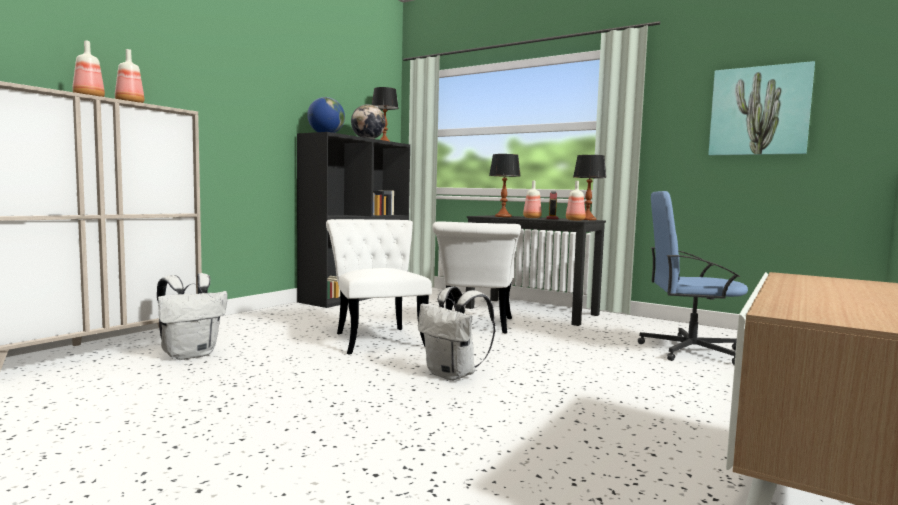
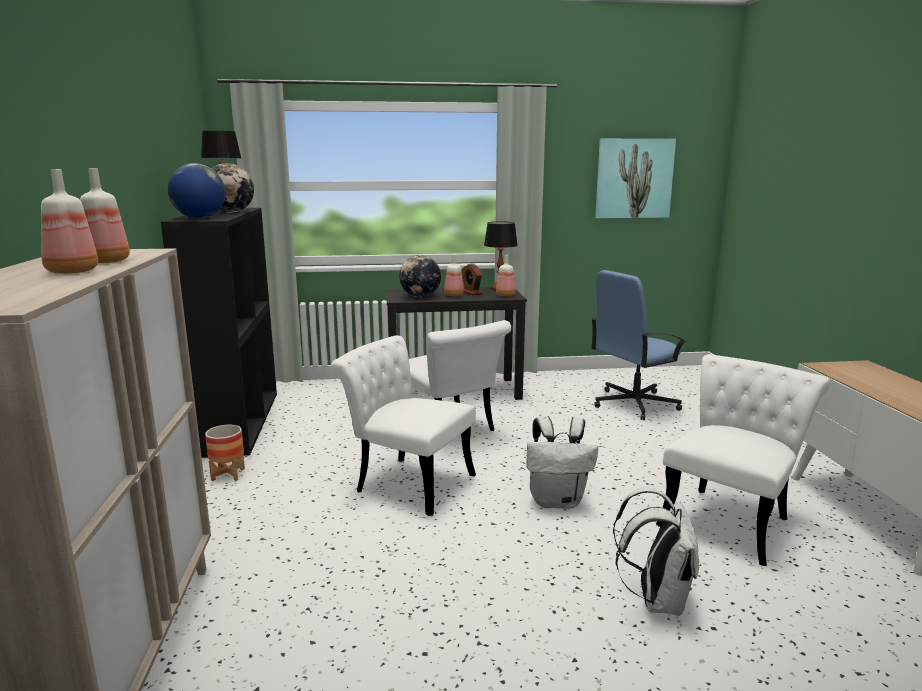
camera: 40 degrees left, 10 degrees up
(190, 354) = (273, 597): white backpack -> white backpack (656, 599)
(296, 311) = (228, 474): none -> planter
(503, 216) = (420, 296): table lamp -> globe
(586, 434) = (730, 519): none -> white chair

